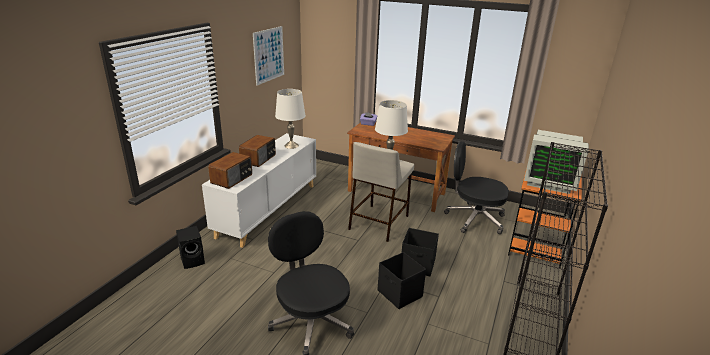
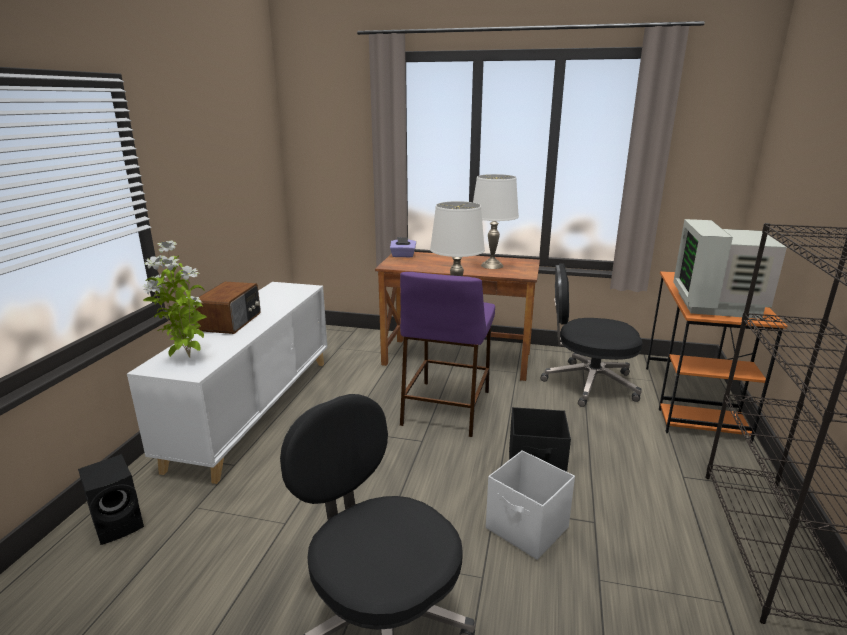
camera: 10 degrees left, 5 degrees down
(232, 179) = (187, 358): radio -> potted plant
(269, 55) = (233, 153): picture -> none
(291, 145) = (285, 297): white table lamp -> white table lamp (491, 265)
(379, 222) = (446, 406): beige stool -> purple stool
(400, 294) = (527, 529): black storage box -> white storage box
(549, 181) = (718, 305): monitor -> monitor turned 90 degrees clockwise

